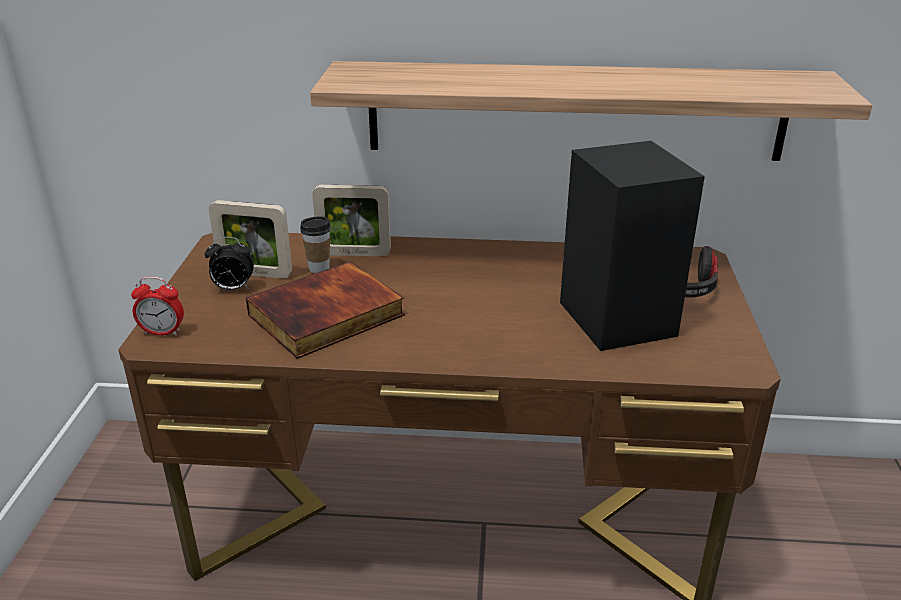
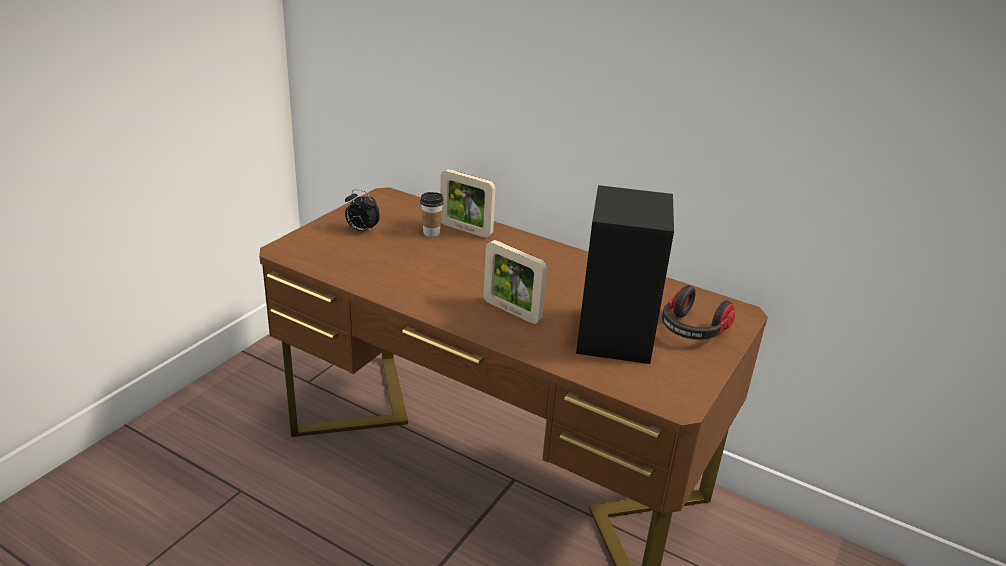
camera: 25 degrees right, 0 degrees up
(162, 332) = (294, 245): alarm clock -> none
(255, 273) = (385, 224): picture frame -> picture frame (512, 311)
(326, 316) = (405, 267): book -> none
(575, 111) = (658, 157): shelf -> none

